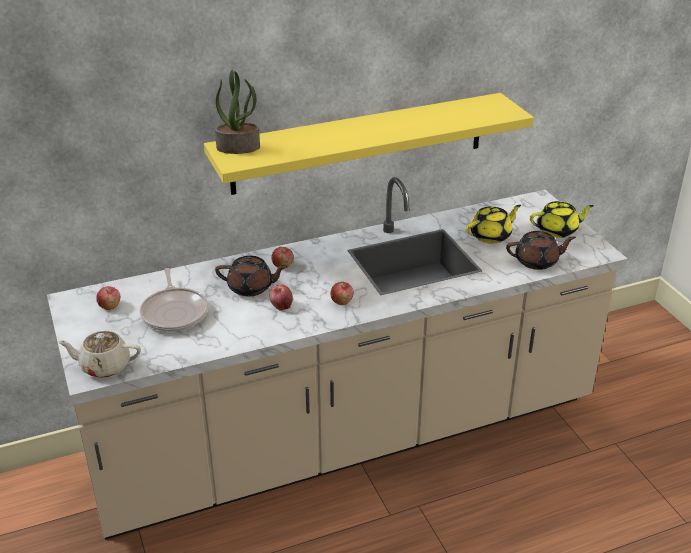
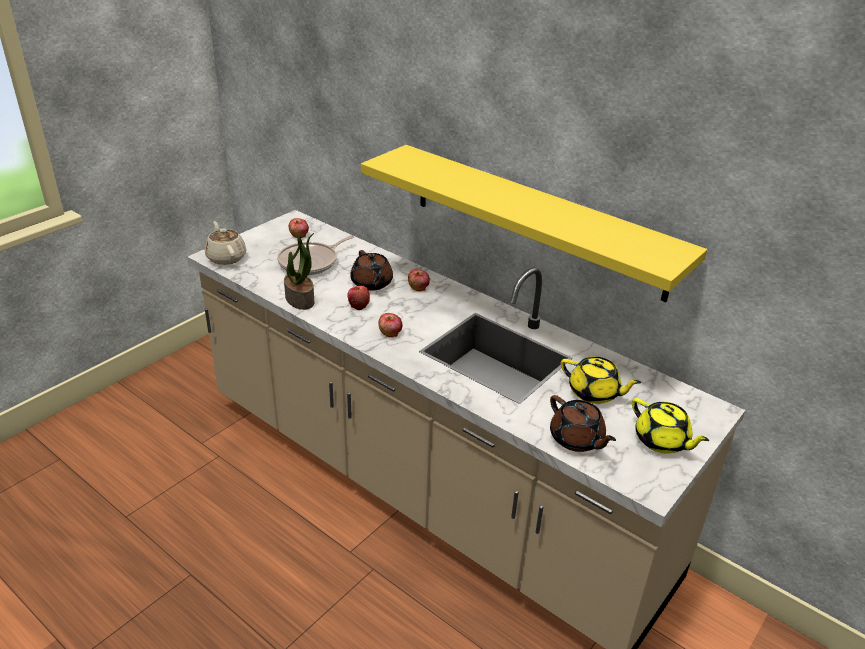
camera: 60 degrees right, 0 degrees up
(239, 147) = (412, 157): potted plant -> potted plant (300, 299)

